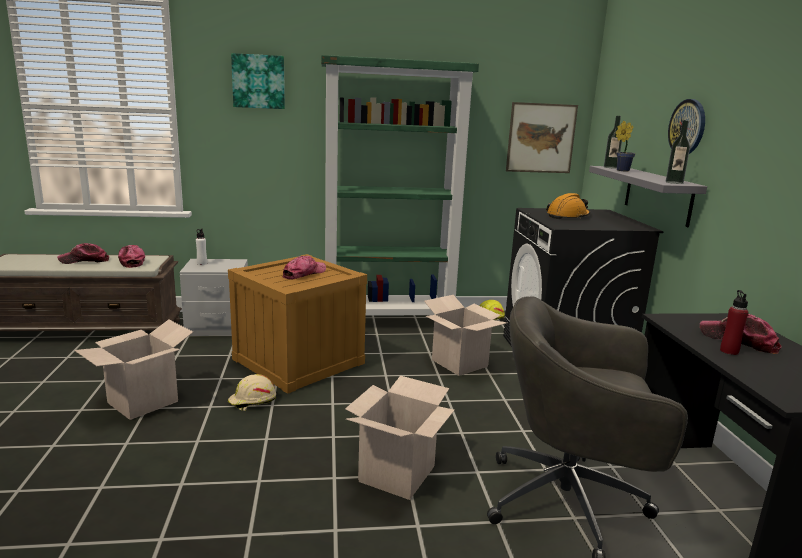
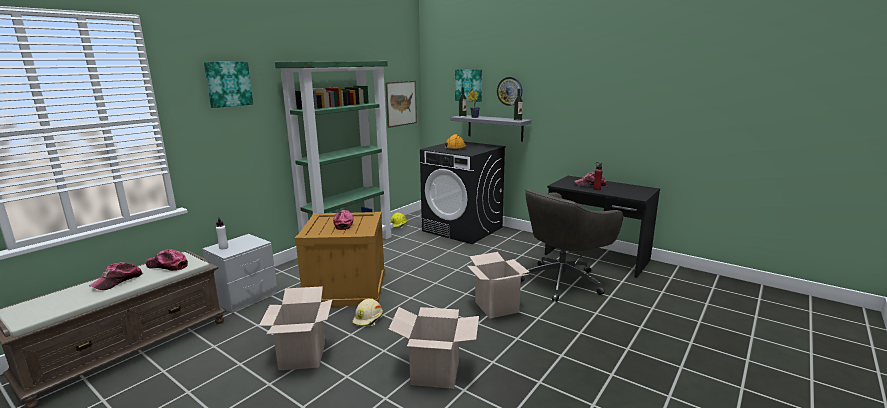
camera: 45 degrees left, 0 degrees up
(459, 363) = (428, 252): cardboard box -> cardboard box (435, 373)
(640, 114) = (469, 85): none -> picture

